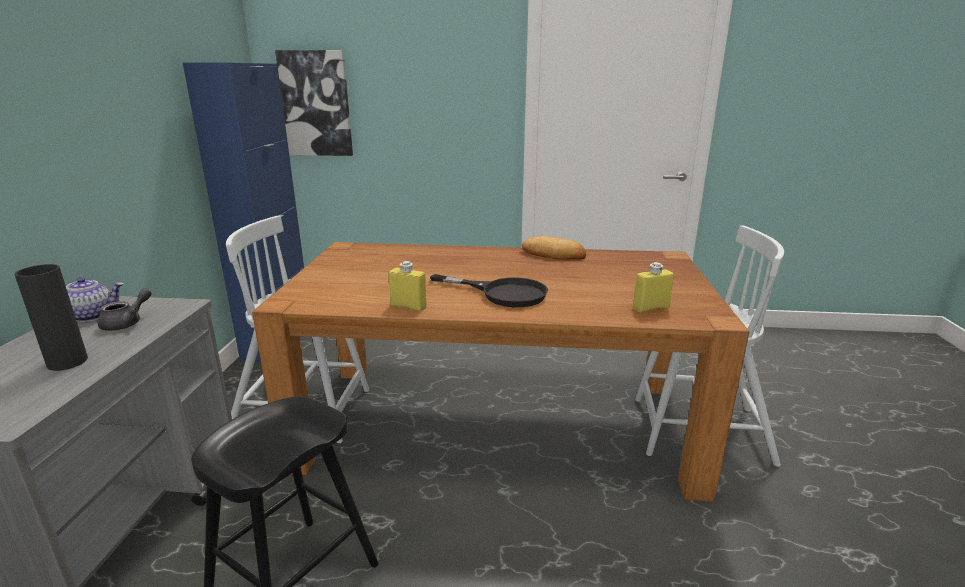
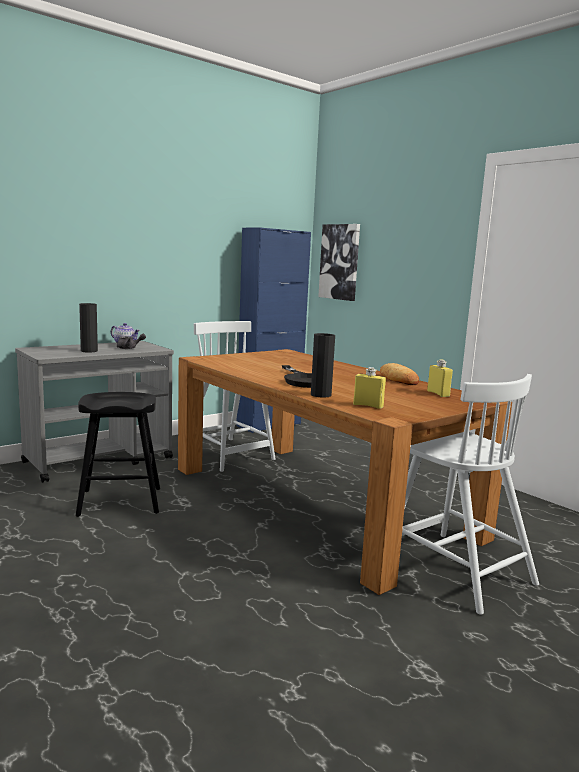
camera: 45 degrees right, 10 degrees down
(408, 306) = (242, 372): yellow bottle -> yellow bottle (438, 394)
(580, 311) = (321, 395): none -> black vase

